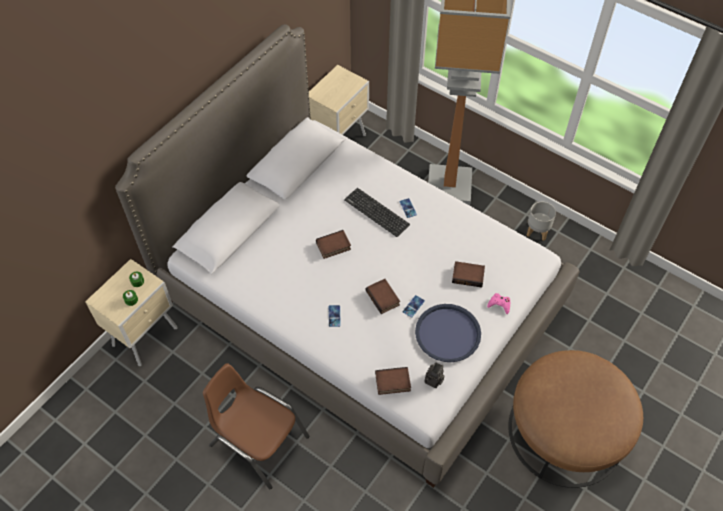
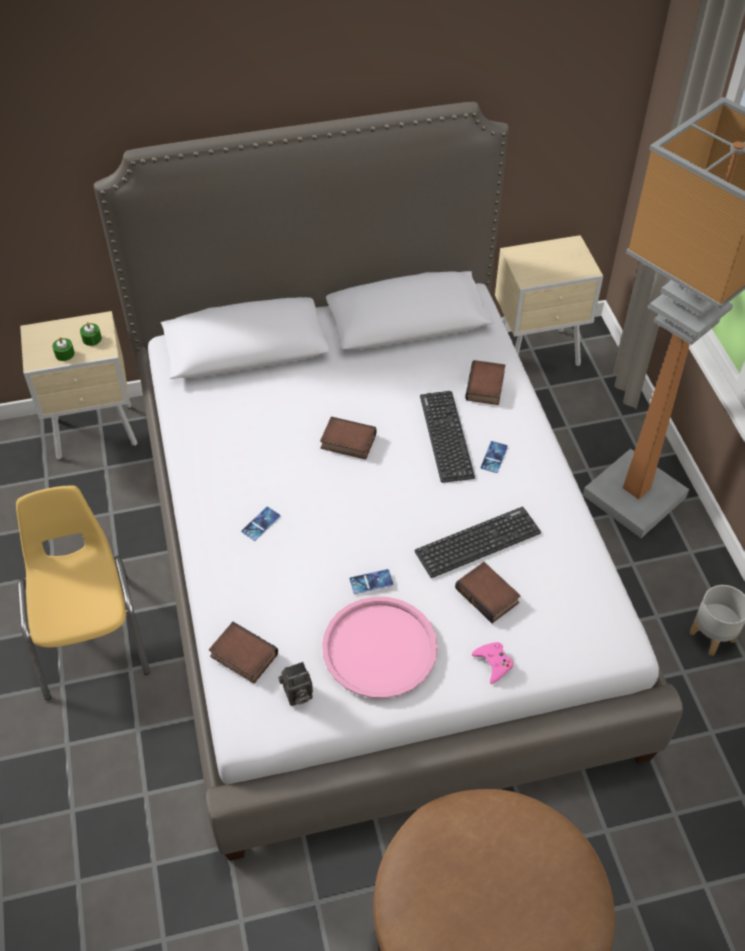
camera: 40 degrees right, 5 degrees down
(258, 441) = (90, 634): brown chair -> yellow chair
(384, 298) = (343, 545): book -> book (486, 387)
(440, 254) = (477, 542): none -> keyboard
(448, 333) = (380, 648): blue tray -> pink tray

